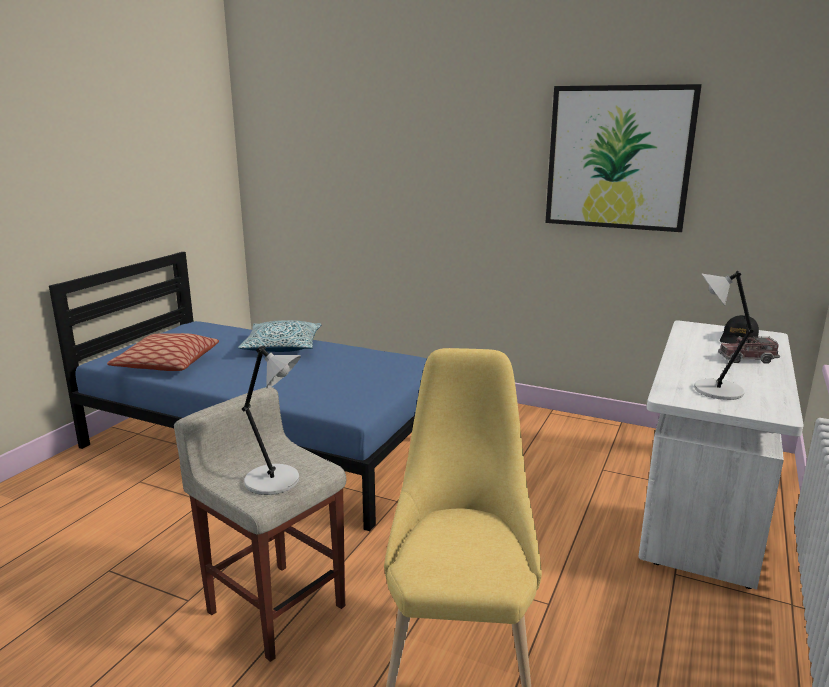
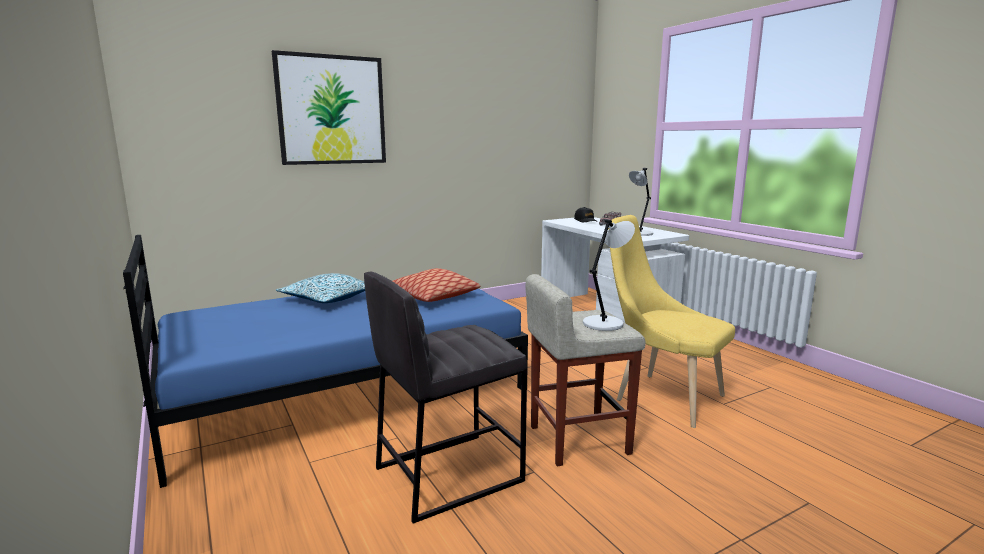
camera: 55 degrees left, 5 degrees down
(156, 551) = (447, 474): none -> grey stool
(166, 364) = (268, 336): pillow -> pillow (432, 297)
(618, 158) = (490, 124): picture -> picture (331, 110)

